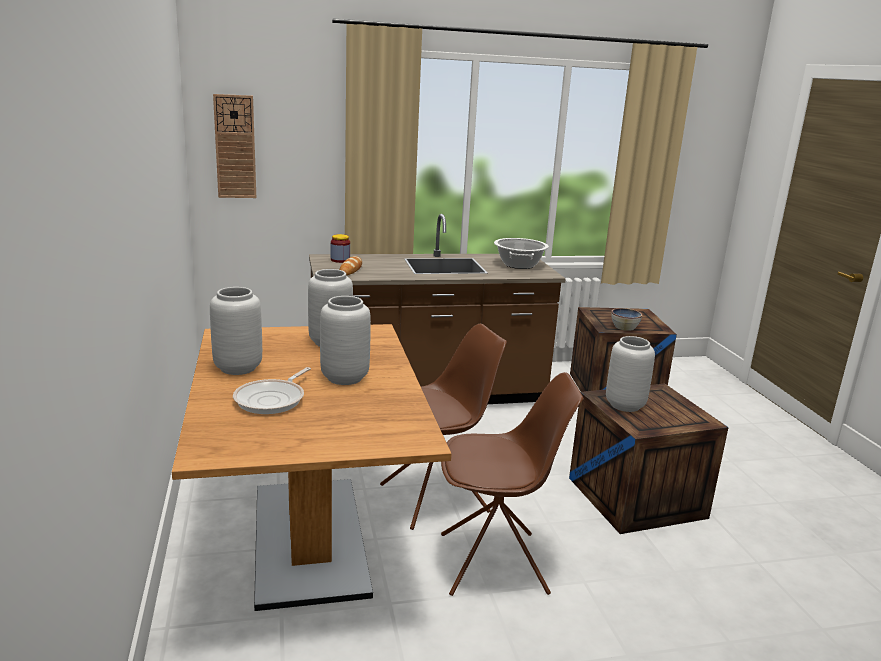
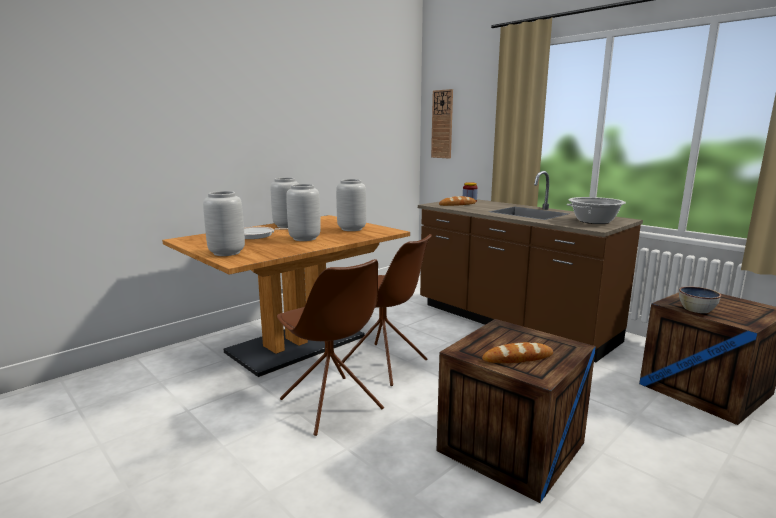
camera: 60 degrees right, 5 degrees down
(624, 405) = (501, 337): grey vase -> grey vase (227, 252)
(669, 415) = (517, 358): none -> bread

